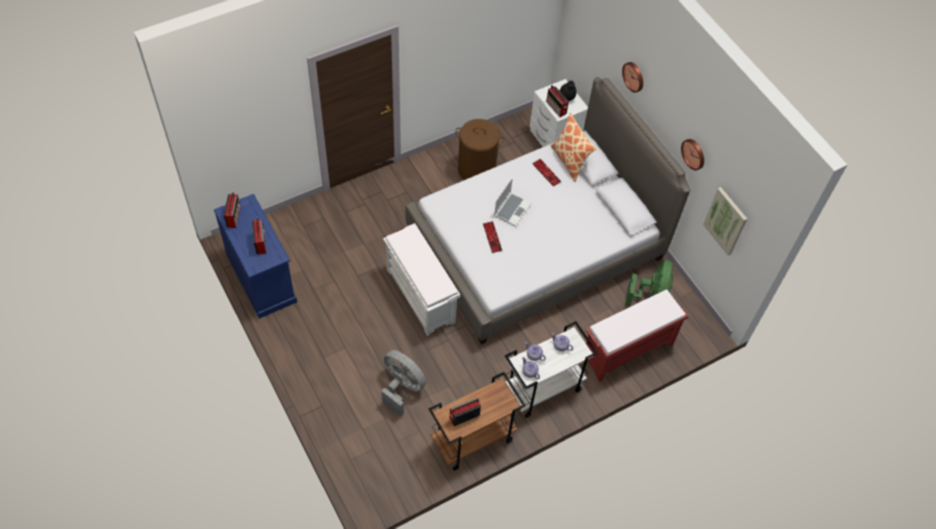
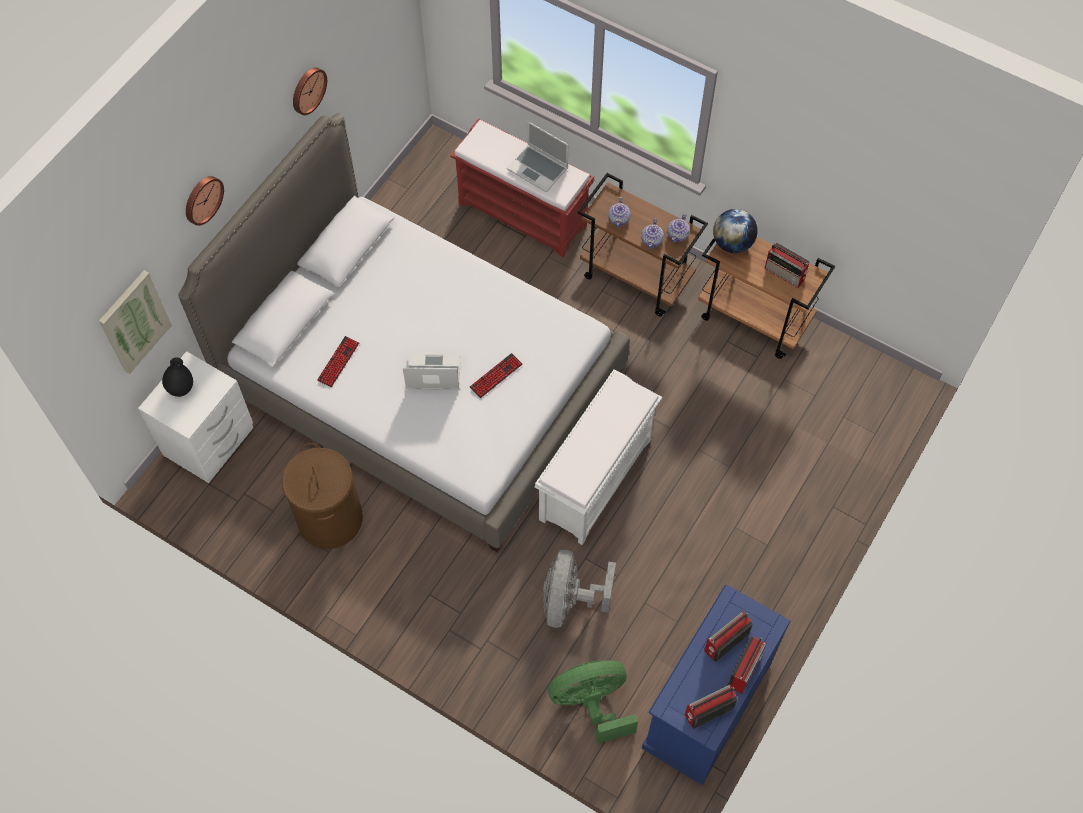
camera: 115 degrees left, 5 degrees up
(402, 387) = (743, 429): grey fan -> grey fan (570, 601)
(505, 399) = (732, 243): none -> globe
(542, 389) = (637, 277): white cart -> brown cart
(556, 108) = (210, 393): radio -> radio (745, 669)
(570, 161) = (298, 343): pillow -> none
(627, 326) = (538, 169): none -> laptop
(651, 295) = (423, 220): green fan -> green fan (592, 703)
(726, 221) = (371, 57): picture -> picture (134, 321)

